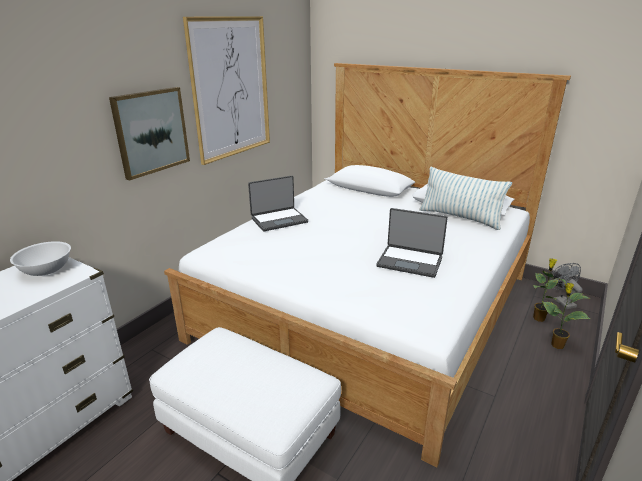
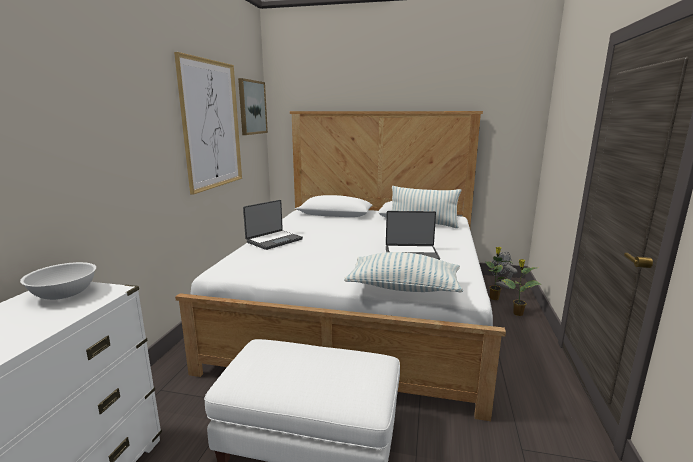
camera: 20 degrees left, 10 degrees down
(151, 131) = (149, 156): picture -> picture (252, 107)
(366, 307) = (403, 288): none -> pillow

